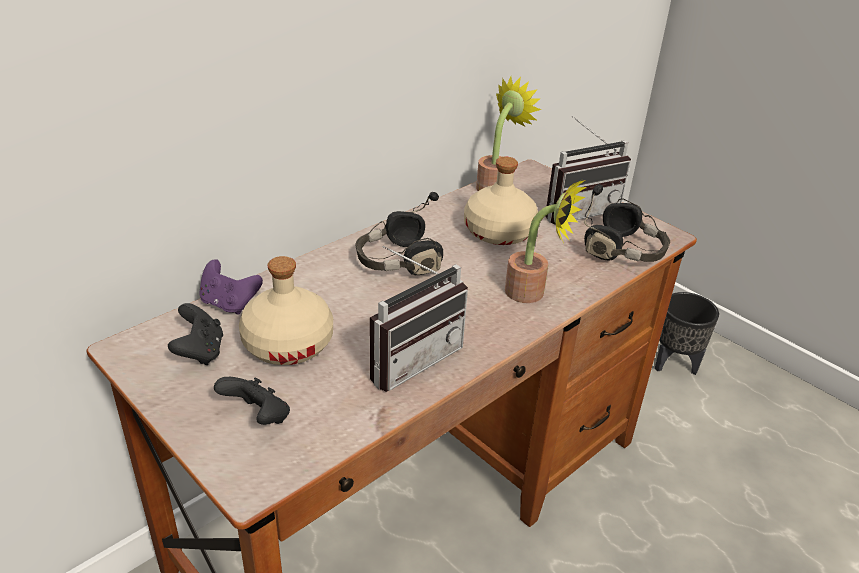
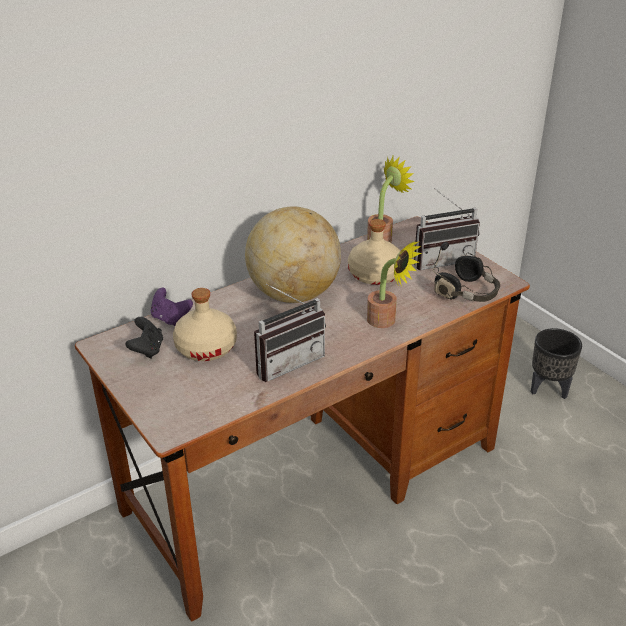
camera: 10 degrees right, 0 degrees up
(258, 418) = (179, 393): black game controller -> none
(398, 262) = (294, 294): black headphones -> globe

